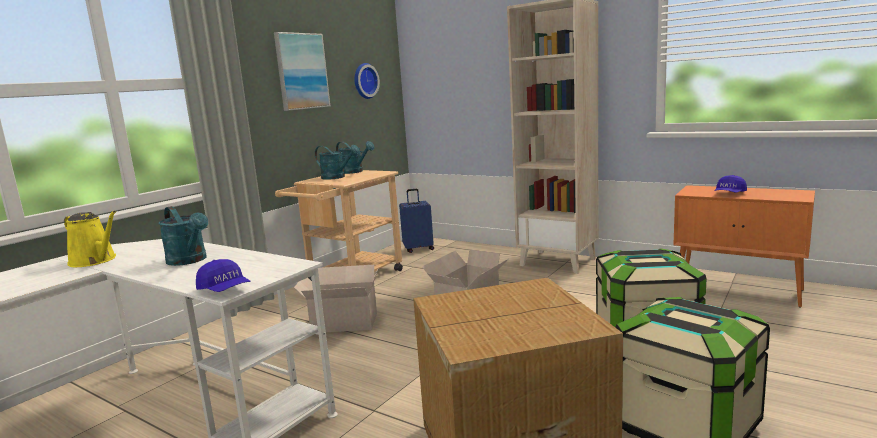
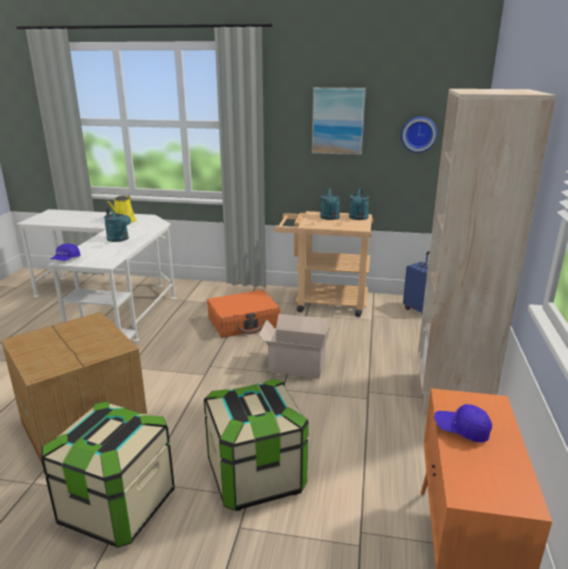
camera: 65 degrees right, 10 degrees up
(190, 261) = (119, 239): turquoise watering can -> turquoise watering can turned 60 degrees counterclockwise
(343, 322) = (244, 322): cardboard box -> orange suitcase

